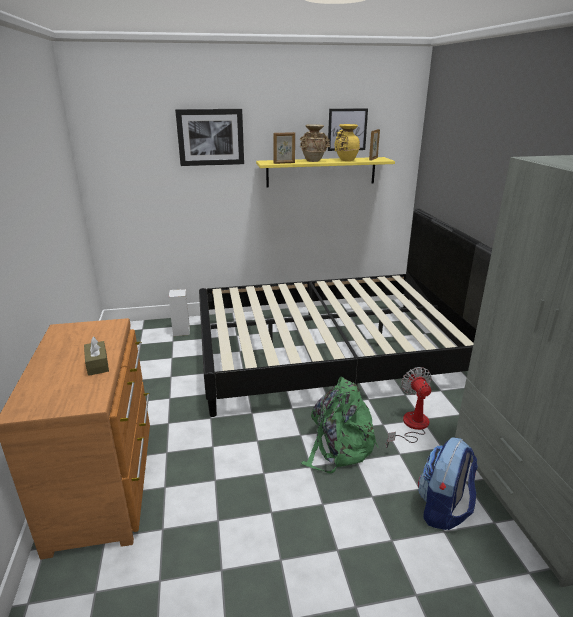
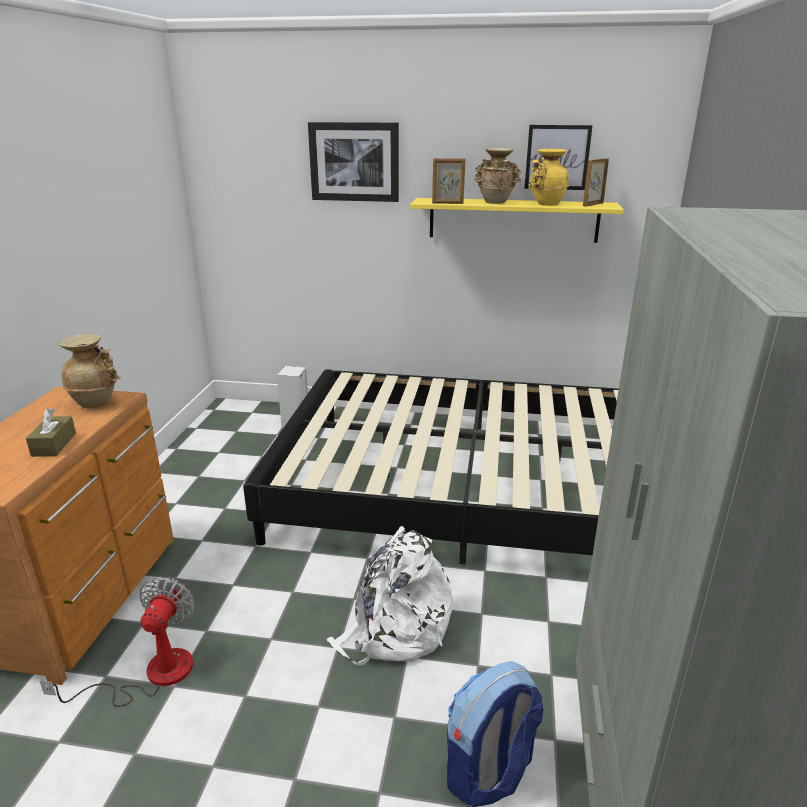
camera: 20 degrees right, 0 degrees up
(97, 330) = (96, 402): none -> beige vase
(338, 446) = (395, 629): green backpack -> white backpack
(411, 426) = (523, 627): fan -> fan (152, 675)

